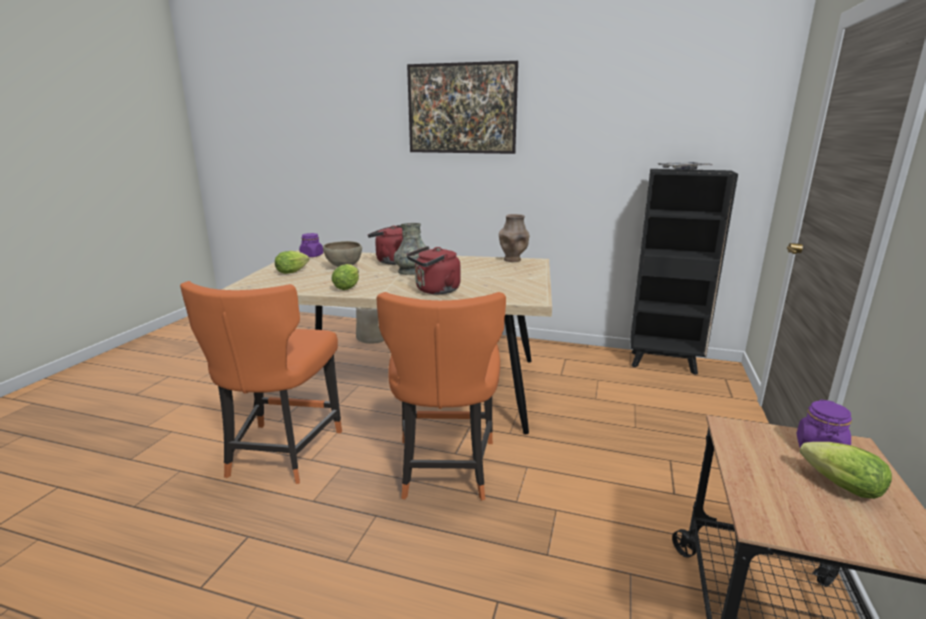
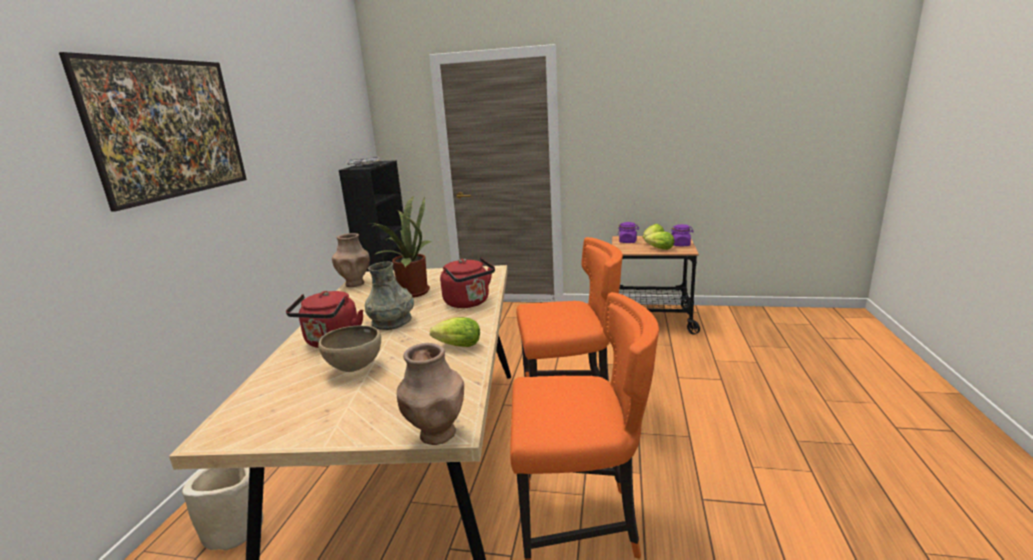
camera: 95 degrees left, 0 degrees up
(242, 284) = (436, 434): none -> brown vase
(294, 271) = (366, 406): lettuce -> lettuce (658, 249)
(311, 256) = (247, 419): purple jar -> purple jar (681, 245)
(478, 274) = (410, 292): none -> potted plant

